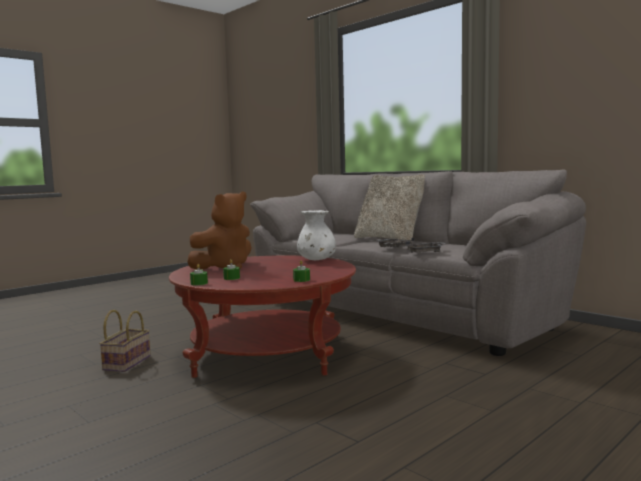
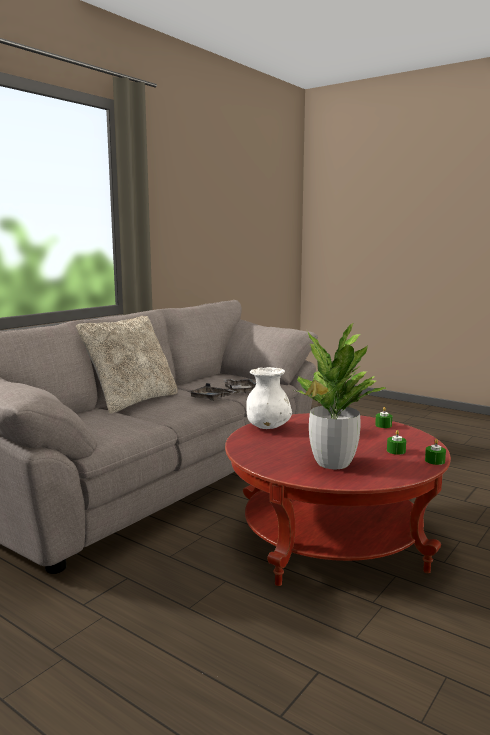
camera: 100 degrees left, 5 degrees up
(127, 362) = (421, 642): basket -> none
(224, 267) = (332, 463): brown plush toy -> potted plant

